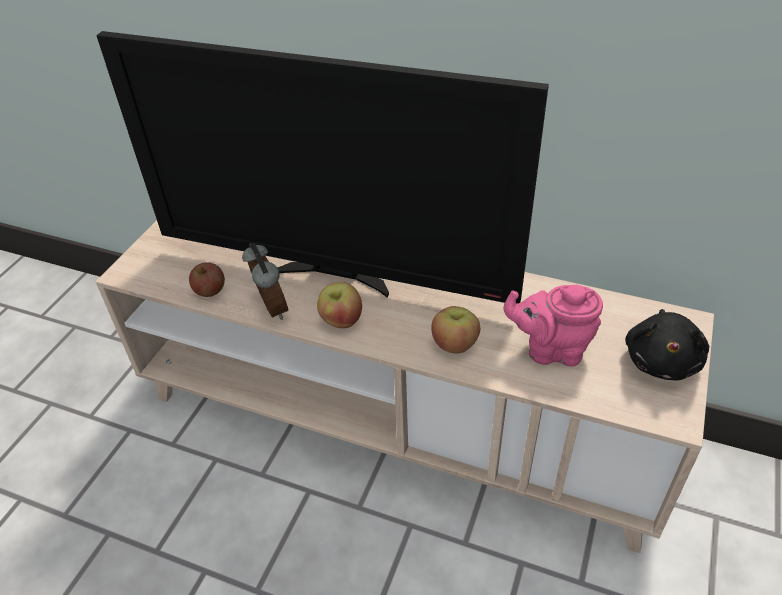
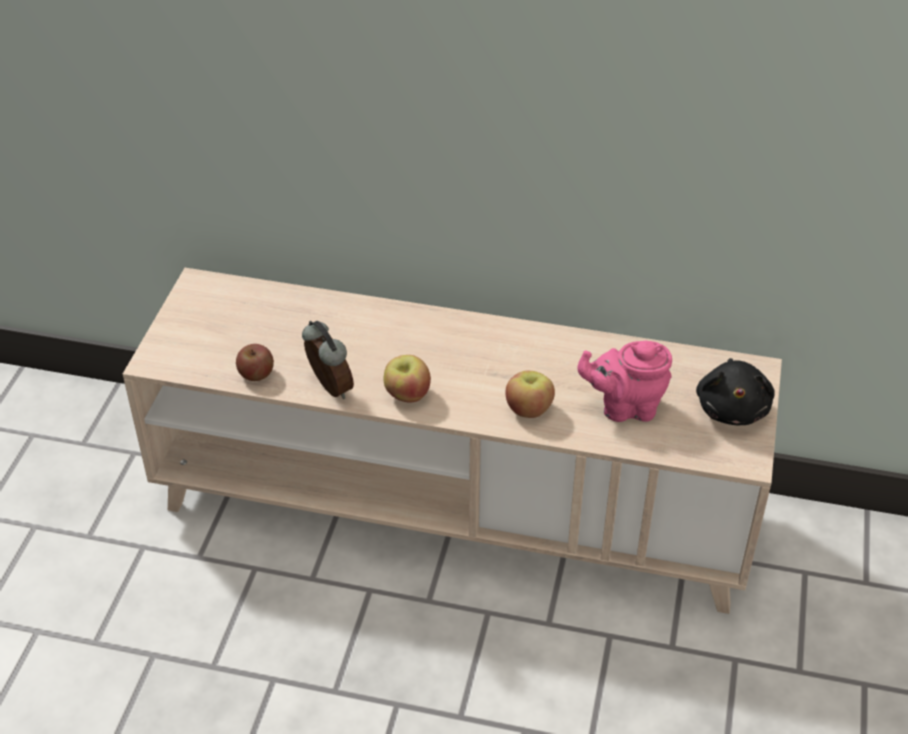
camera: 10 degrees left, 0 degrees up
(335, 276) = (389, 348): television -> none

